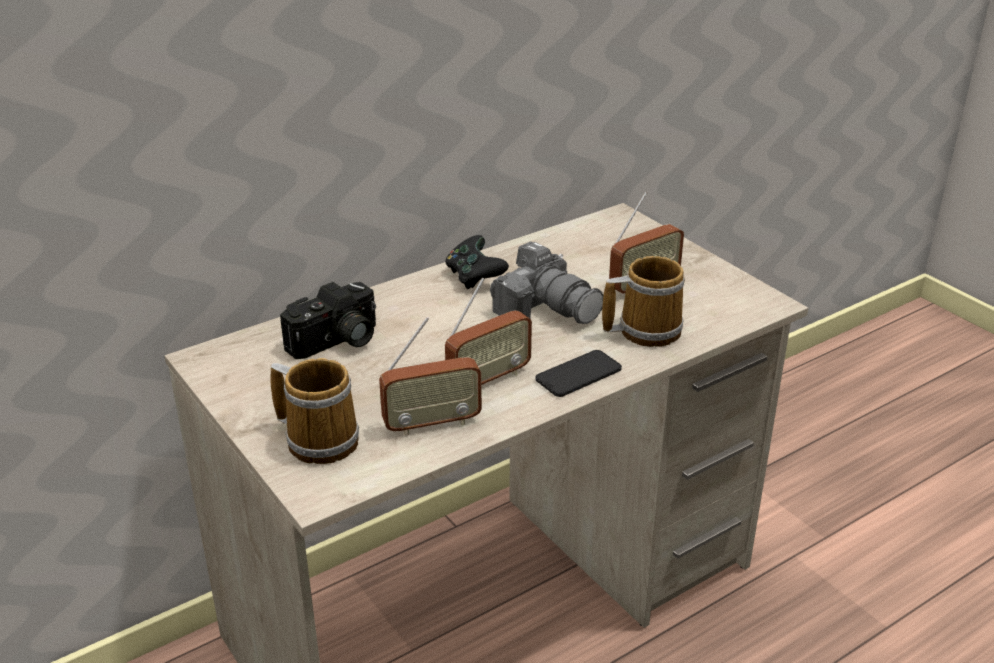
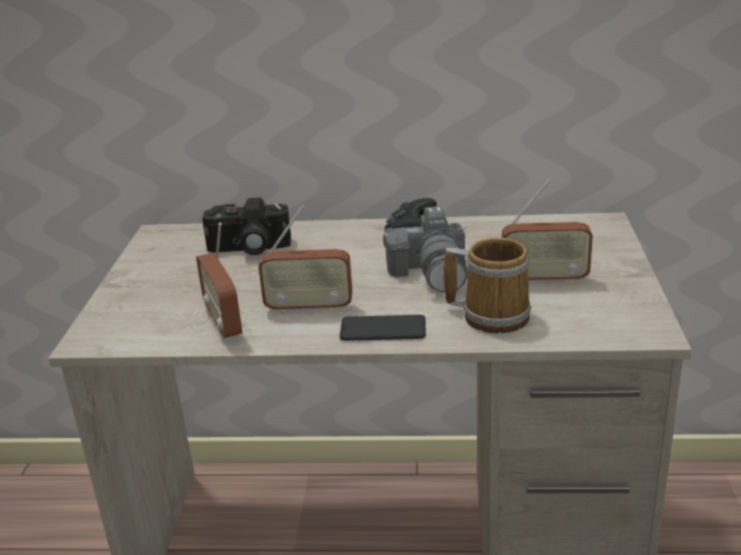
camera: 40 degrees right, 5 degrees down
(320, 439) = (143, 306): mug -> none
(432, 423) = (224, 324): radio -> radio turned 45 degrees clockwise

